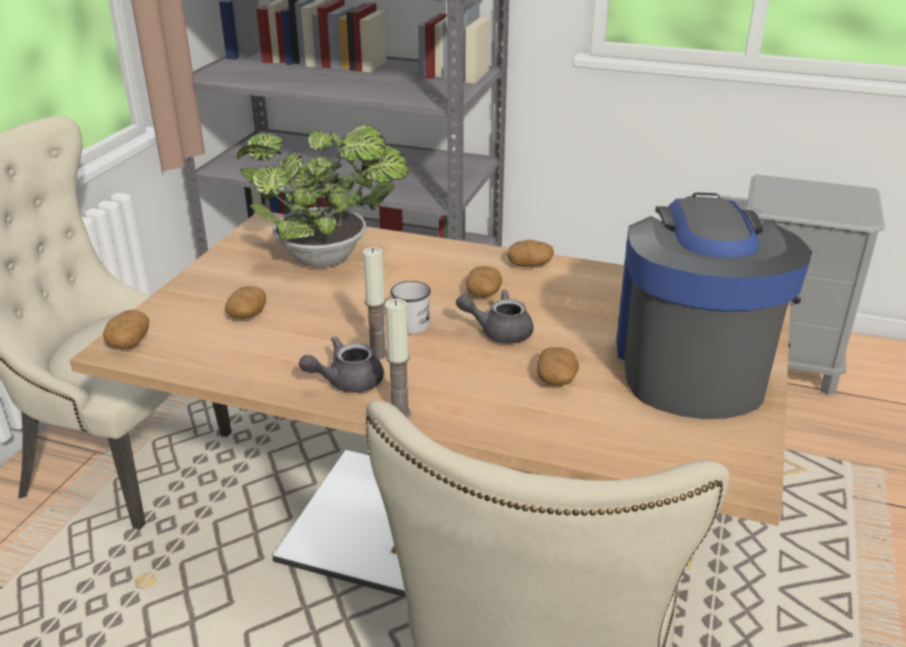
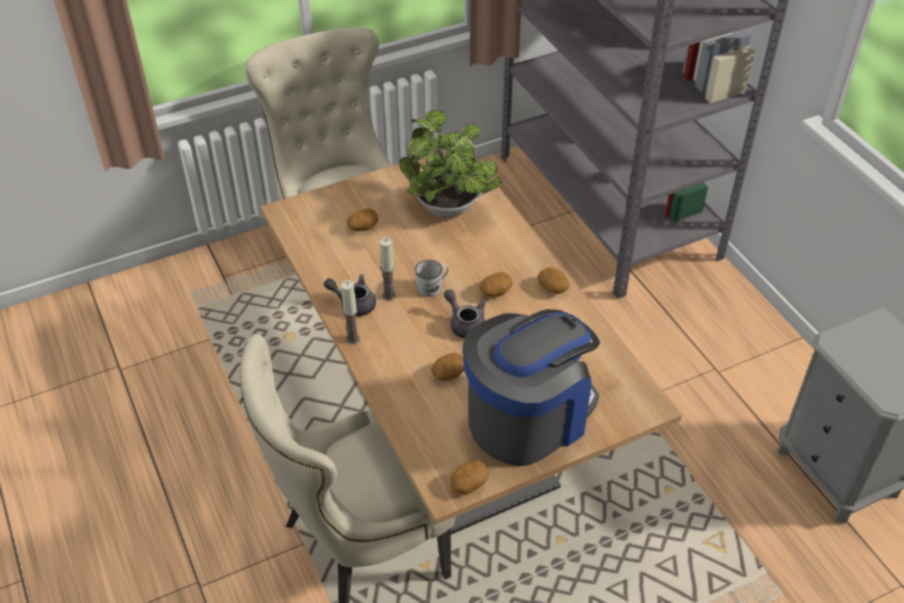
camera: 45 degrees right, 15 degrees up
(129, 341) = (294, 210): potato -> potato (469, 483)

